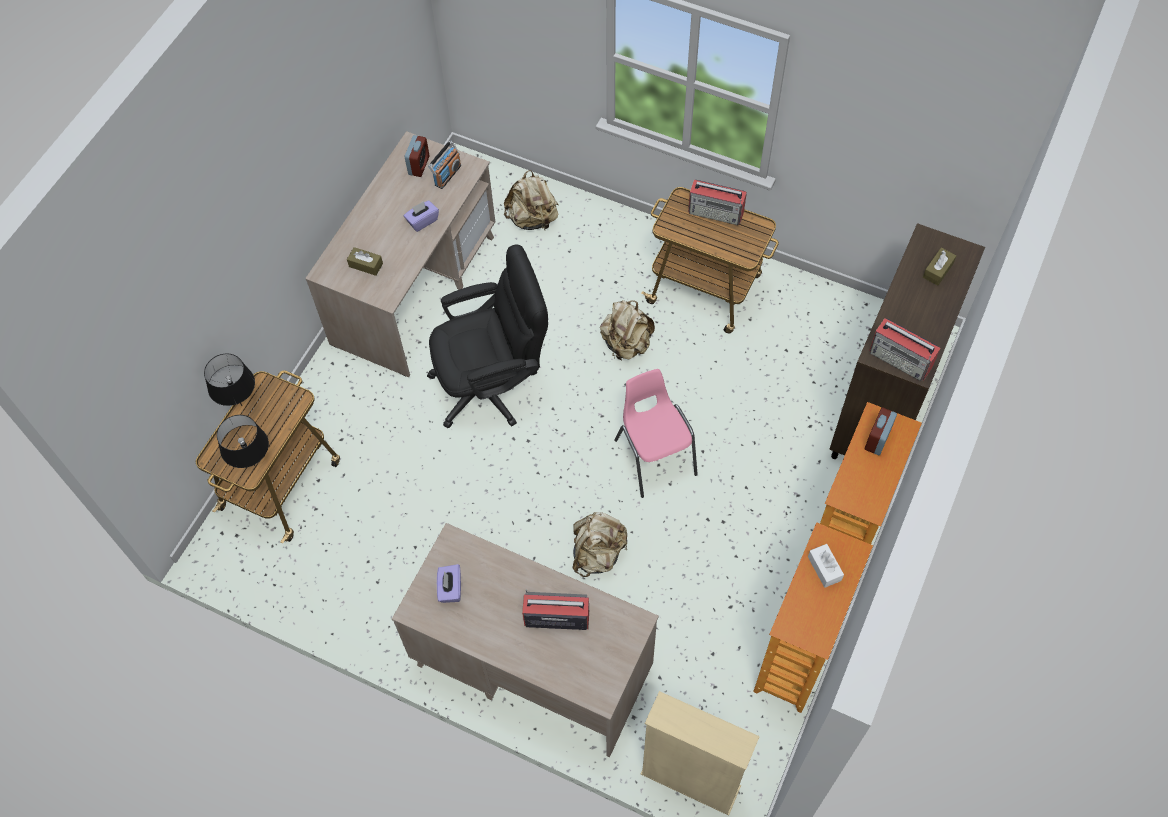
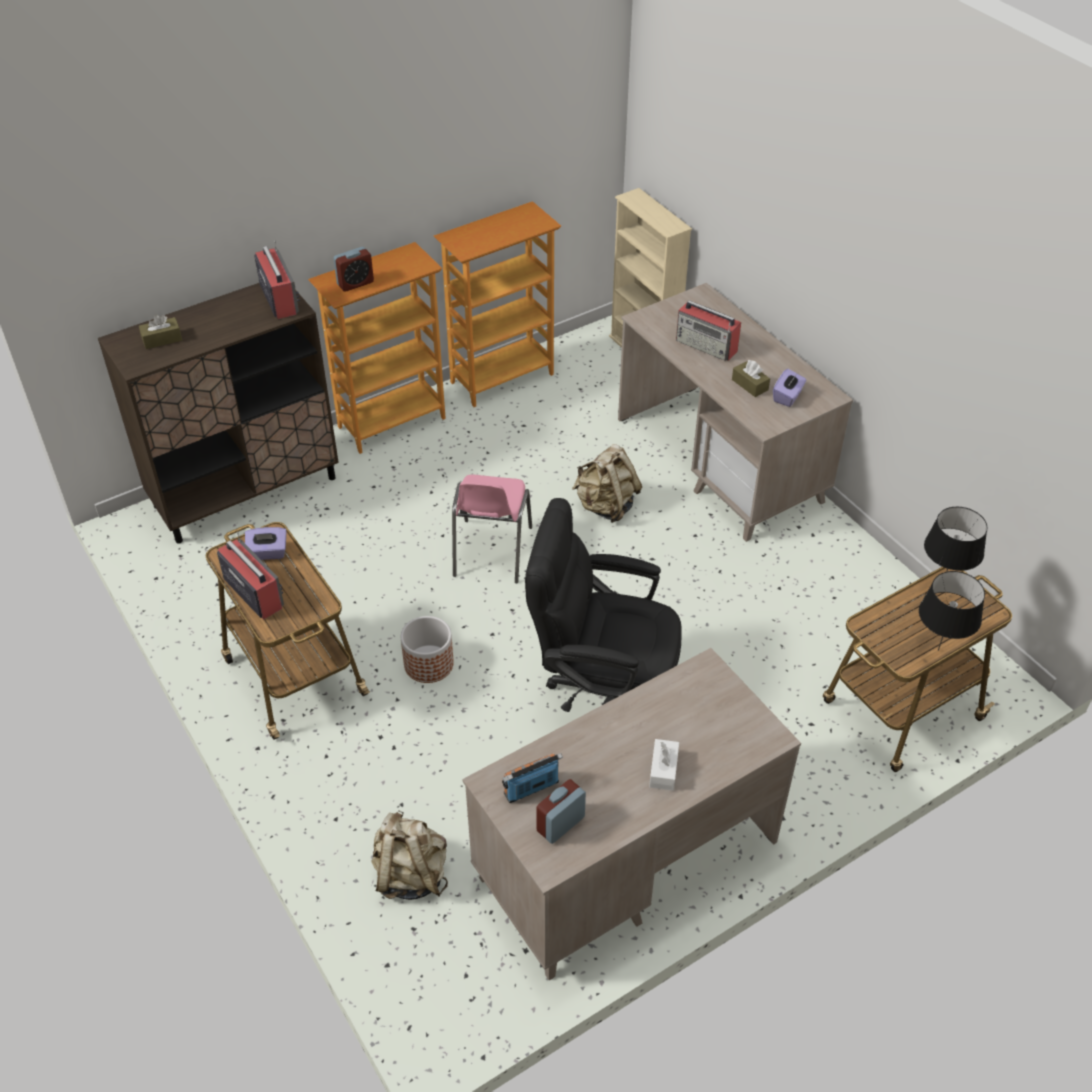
camera: 150 degrees left, 15 degrees down
(366, 265) = (712, 720): brown tissue box -> brown tissue box (750, 385)
(422, 221) = (606, 740): purple tissue box -> purple tissue box (268, 553)
(626, 344) = (428, 664): beige backpack -> planter
(824, 568) = (483, 238): white tissue box -> white tissue box (663, 770)

